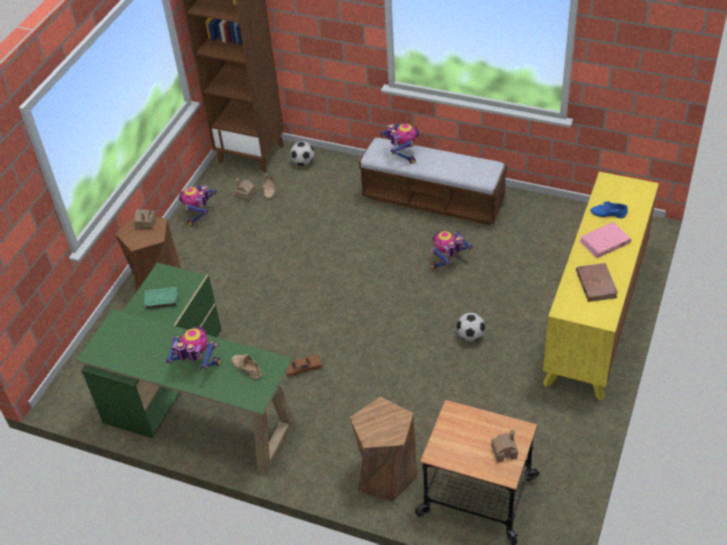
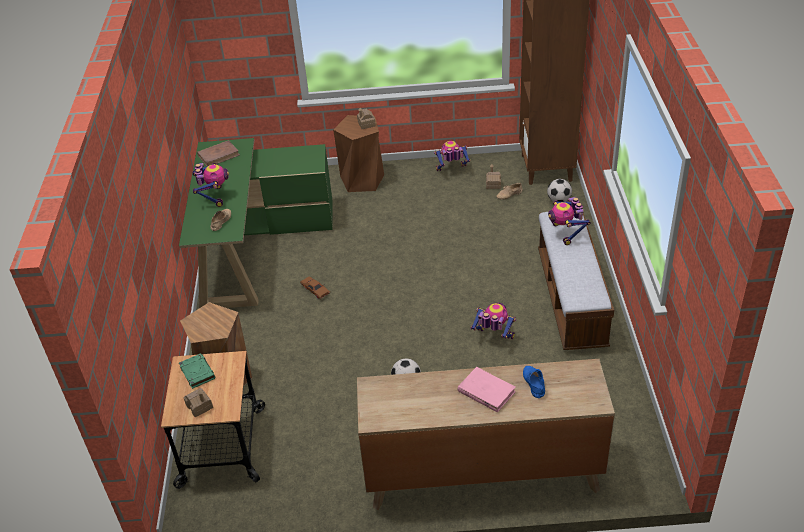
camera: 65 degrees right, 5 degrees down
(161, 300) = (285, 161): green book -> green book (197, 372)
(401, 154) = (566, 233): toy robot -> toy robot turned 120 degrees clockwise
(595, 320) = (481, 473): yellow dresser -> brown dresser
(596, 284) = (419, 401): brown book -> brown book (219, 155)

